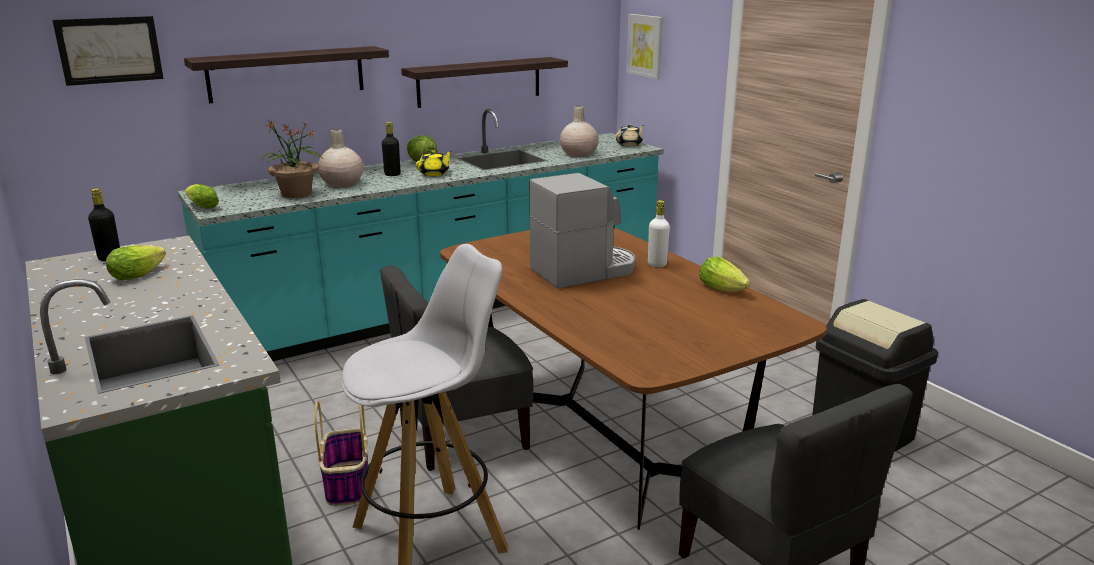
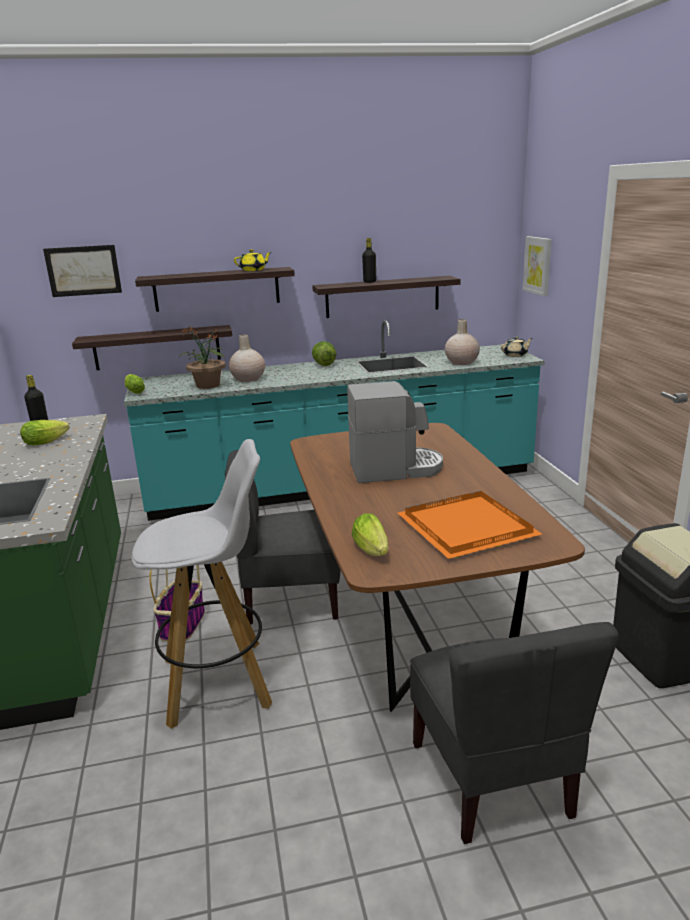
camera: 20 degrees right, 0 degrees up
(210, 150) = (157, 347): none -> shelf
(392, 174) = (292, 373): black bottle -> black bottle (369, 282)
(434, 173) = (326, 374): yellow teapot -> yellow teapot (253, 270)
(657, 264) = (465, 469): white bottle -> none
(704, 321) = (466, 528): none -> orange tray
(724, 289) = (509, 500): lettuce -> lettuce (372, 550)

